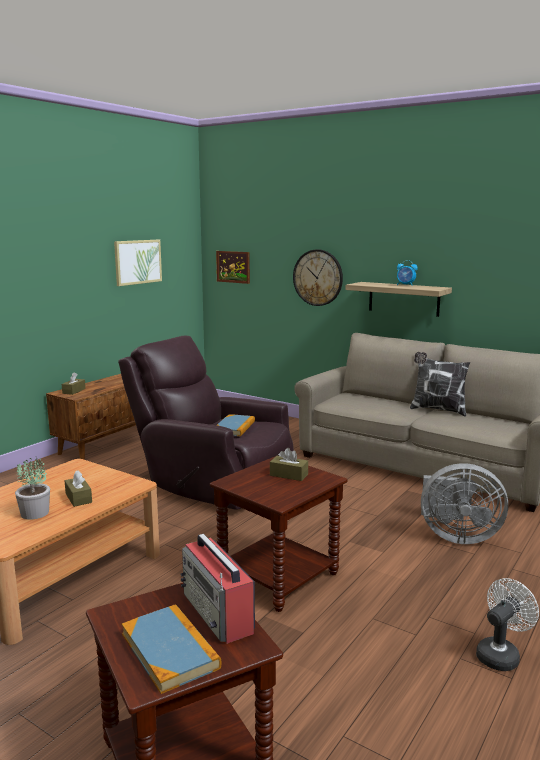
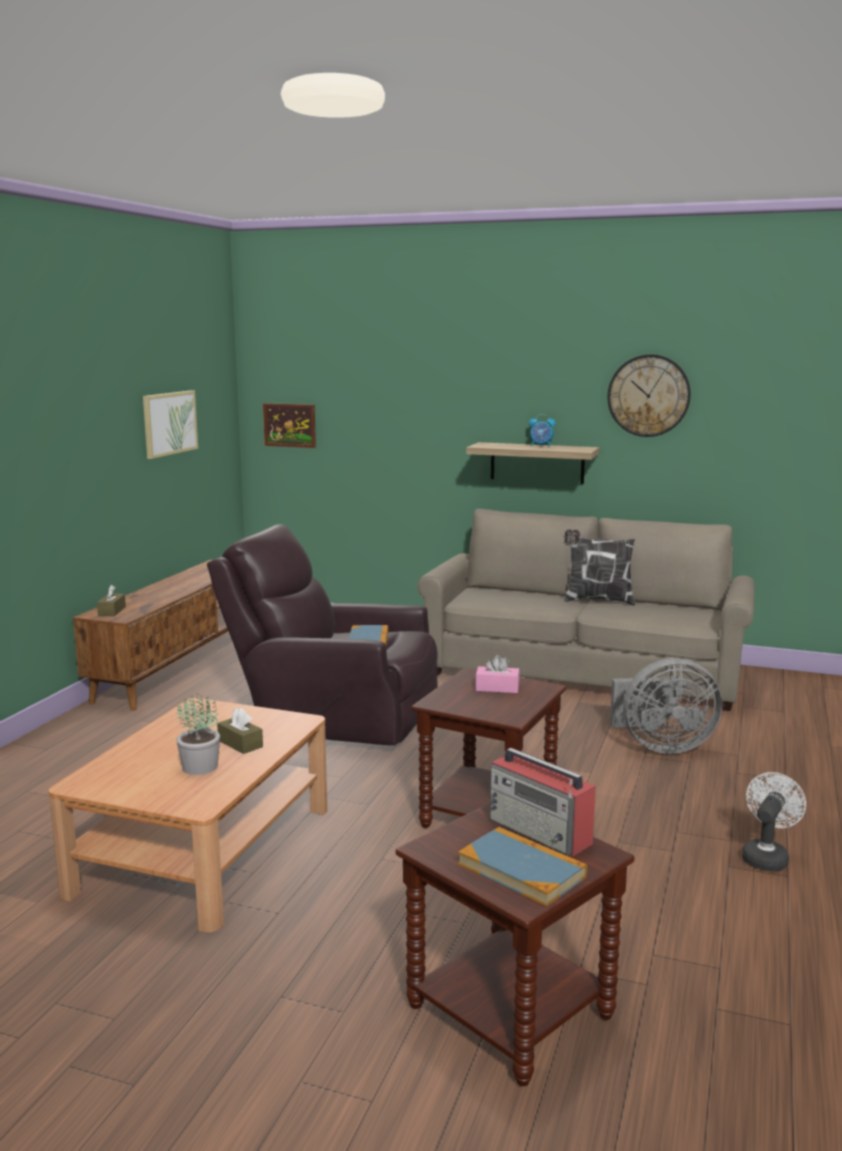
camera: 15 degrees left, 0 degrees up
(288, 475) = (497, 688): brown tissue box -> pink tissue box
(318, 277) = (417, 438): wall clock -> wall clock (648, 395)

